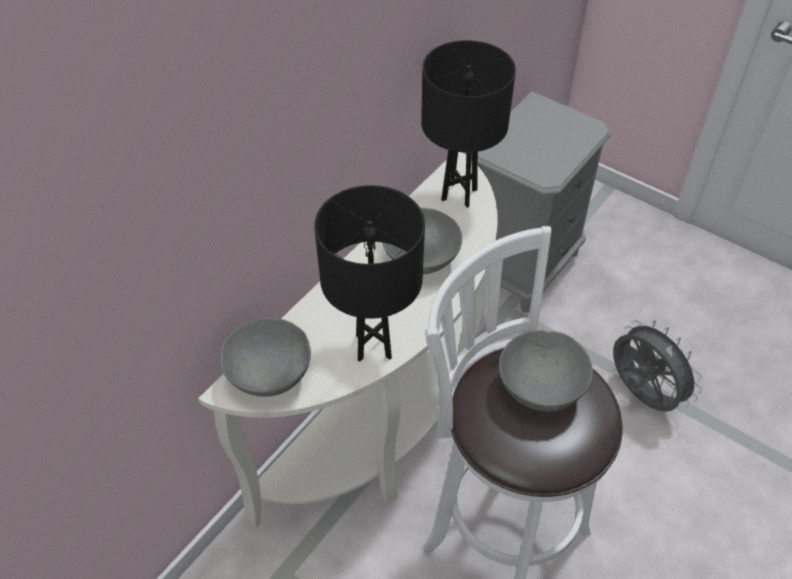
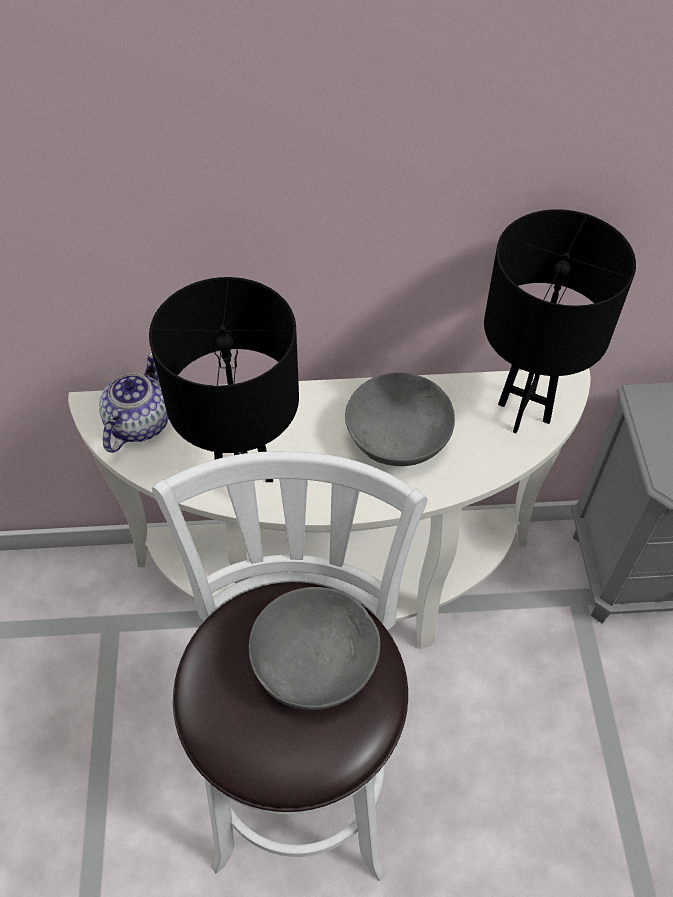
camera: 50 degrees right, 5 degrees up
(269, 374) = (138, 423): grey bowl -> teapot
(641, 395) = (607, 818): grey fan -> none

